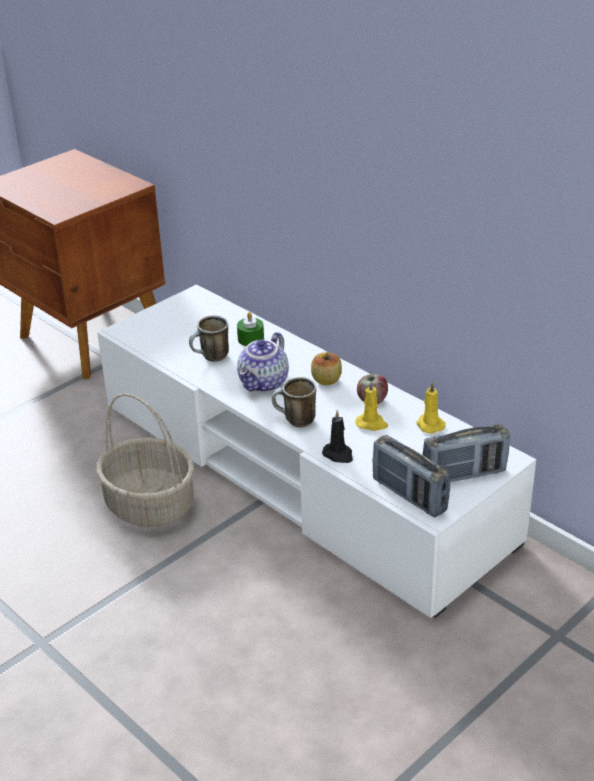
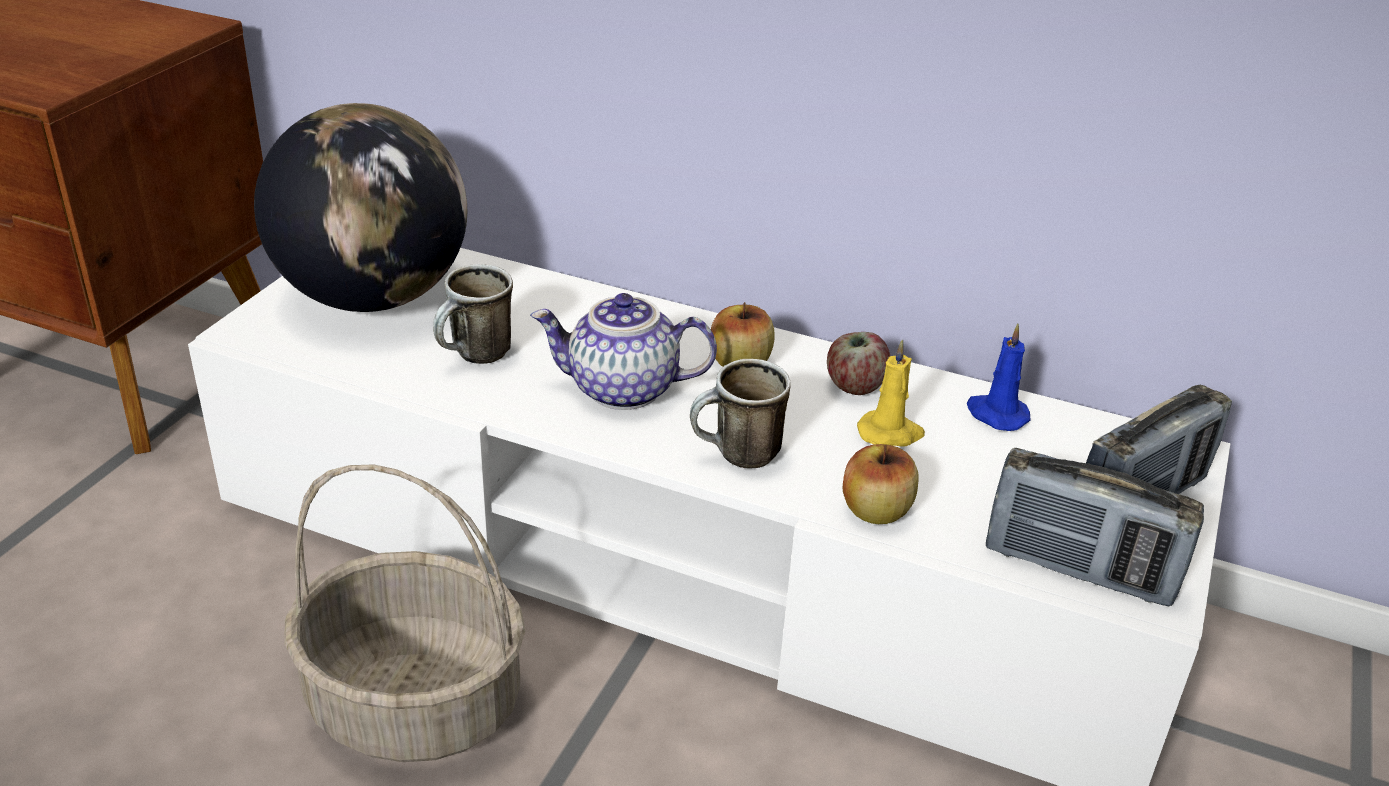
camera: 25 degrees left, 0 degrees up
(183, 323) = (373, 297): none -> globe
(251, 339) = (535, 308): green candle -> none
(264, 383) = (622, 390): teapot -> teapot turned 90 degrees clockwise
(338, 455) = (876, 511): black candle -> apple
(429, 424) = (996, 414): yellow candle -> blue candle

